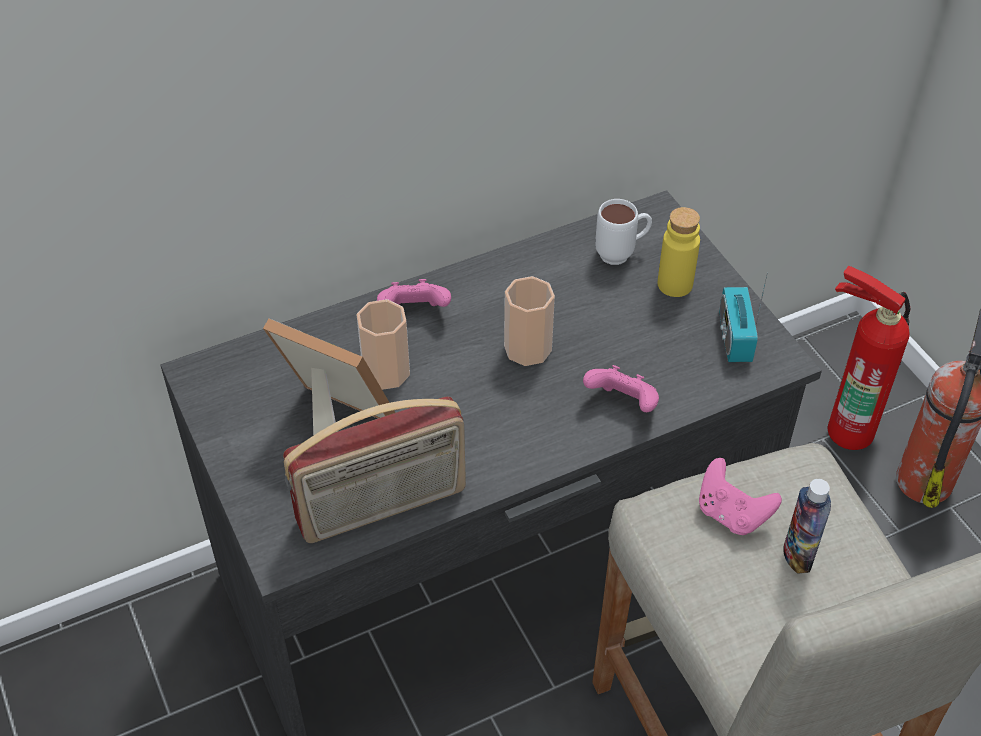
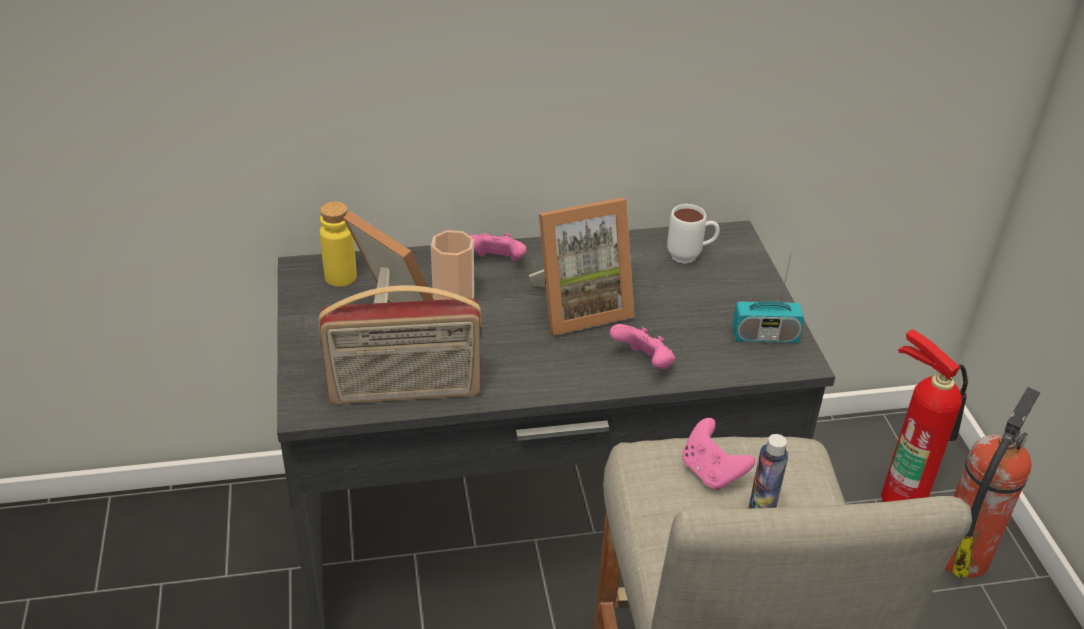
camera: 15 degrees right, 10 degrees down
(527, 348) = (579, 307): cup -> picture frame
(675, 284) = (727, 287): yellow bottle -> yellow bottle (340, 277)
(734, 337) = (765, 336): radio -> radio turned 105 degrees counterclockwise

